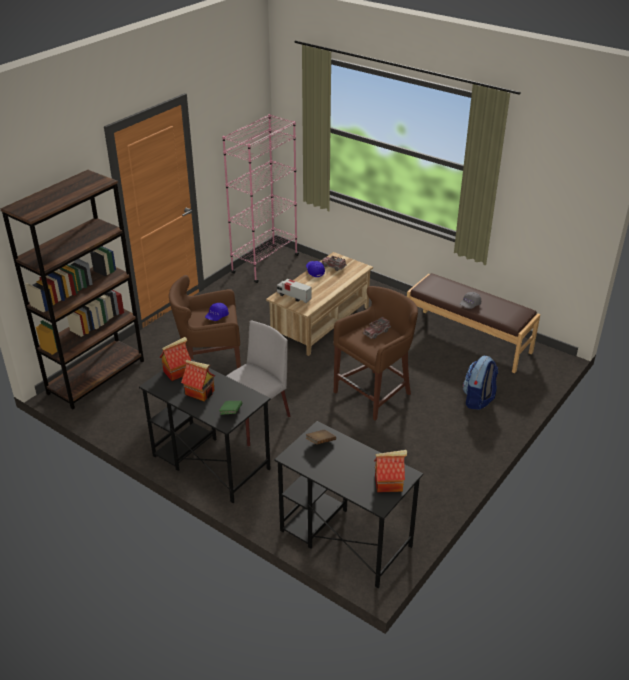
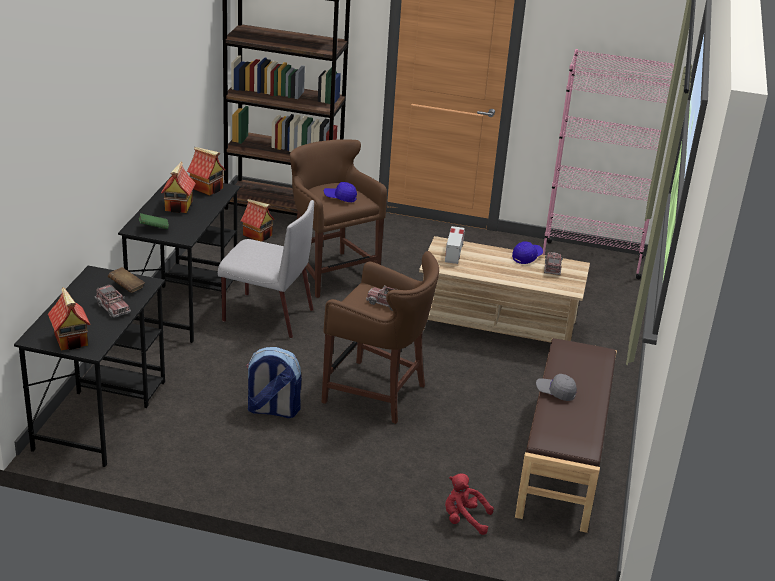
camera: 65 degrees right, 5 degrees down
(130, 400) = (258, 235): none -> toy house
(349, 454) = (113, 308): none -> toy truck
(478, 400) = (423, 487): backpack -> backpack (272, 410)
(512, 392) = (464, 519): none -> red plush toy

